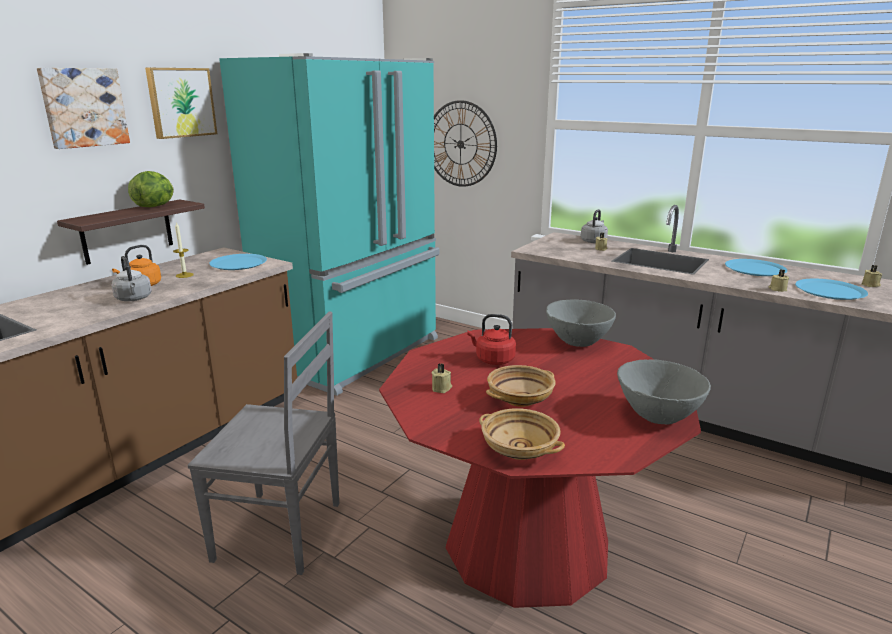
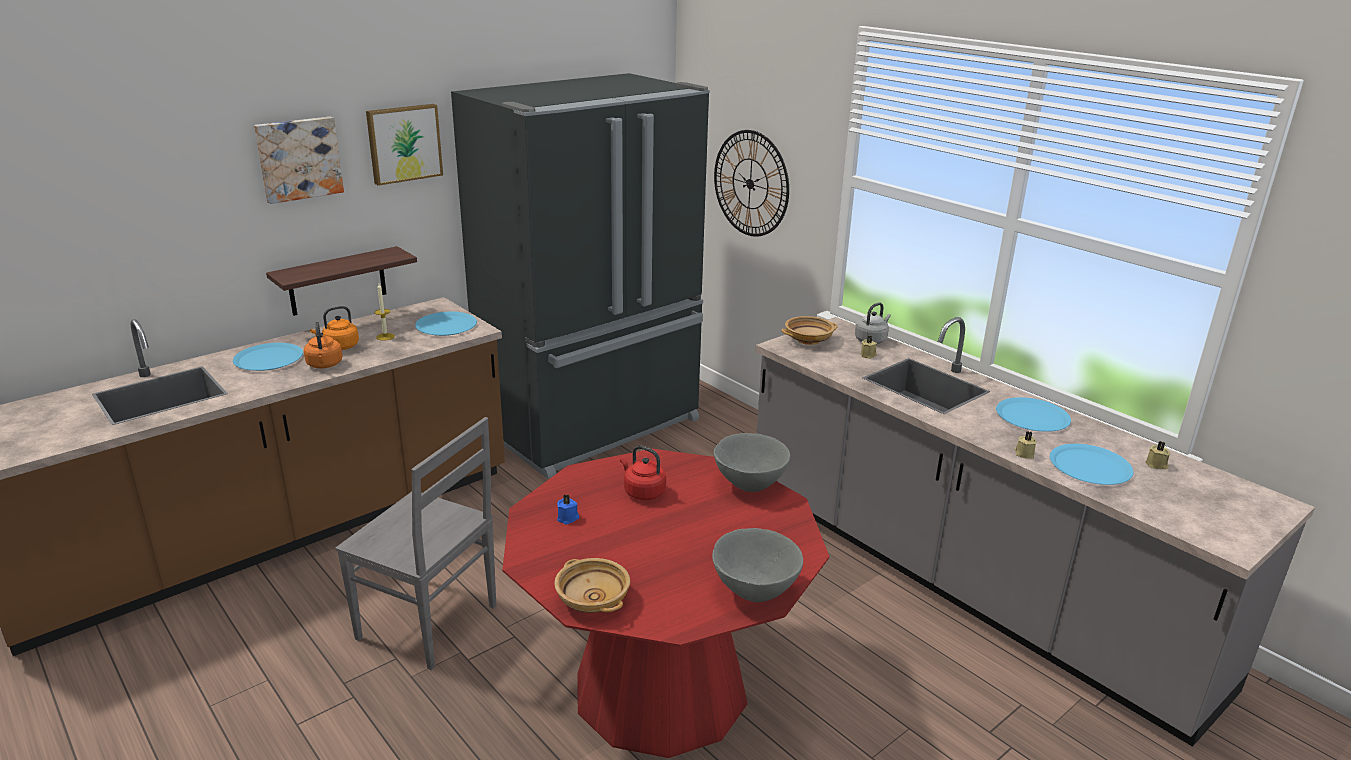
camera: 15 degrees right, 5 degrees up
(71, 300) = (268, 358): none -> blue plate
(134, 299) = (324, 365): grey kettle -> orange kettle
(155, 206) = (366, 257): lettuce -> none
(355, 353) = (594, 426): turquoise fridge -> black fridge
(442, 388) = (568, 518): beige candle -> blue candle
(520, 398) = (635, 544): beige bowl -> beige bowl (808, 340)

